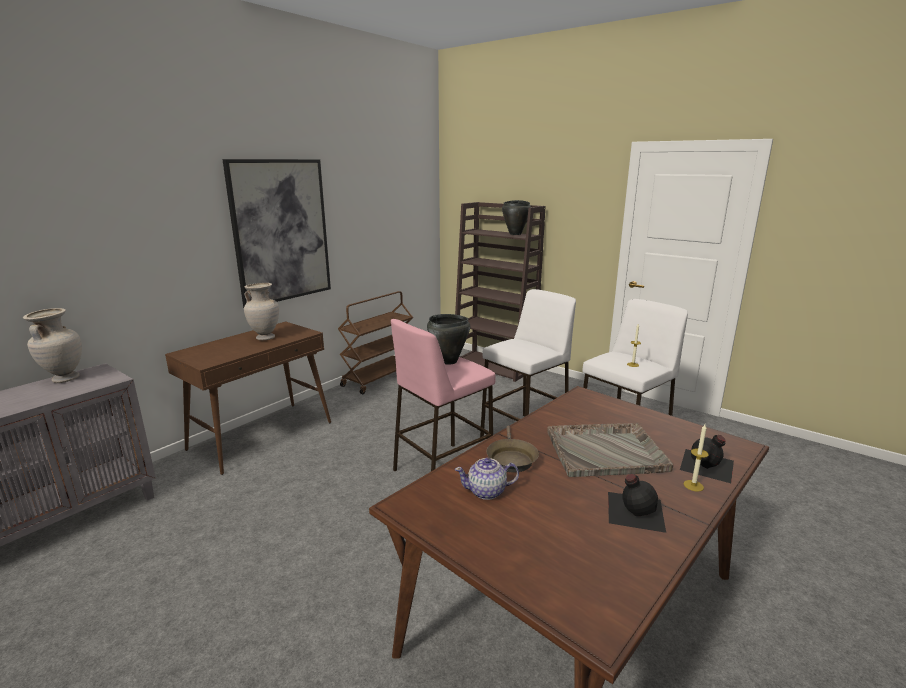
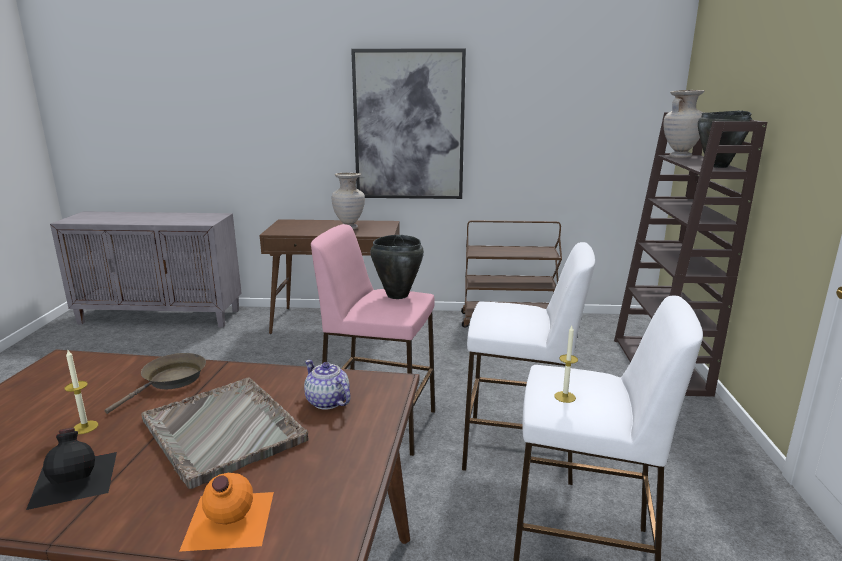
camera: 55 degrees right, 0 degrees up
(64, 379) = (196, 215): beige vase -> beige vase (679, 157)
(487, 492) = (94, 386): teapot -> teapot (327, 402)
(511, 458) = (170, 381): brown frying pan -> brown frying pan turned 150 degrees clockwise
(693, 485) = (156, 515): candle -> candle (85, 427)
(707, 465) = (227, 520): black bottle -> orange bottle

